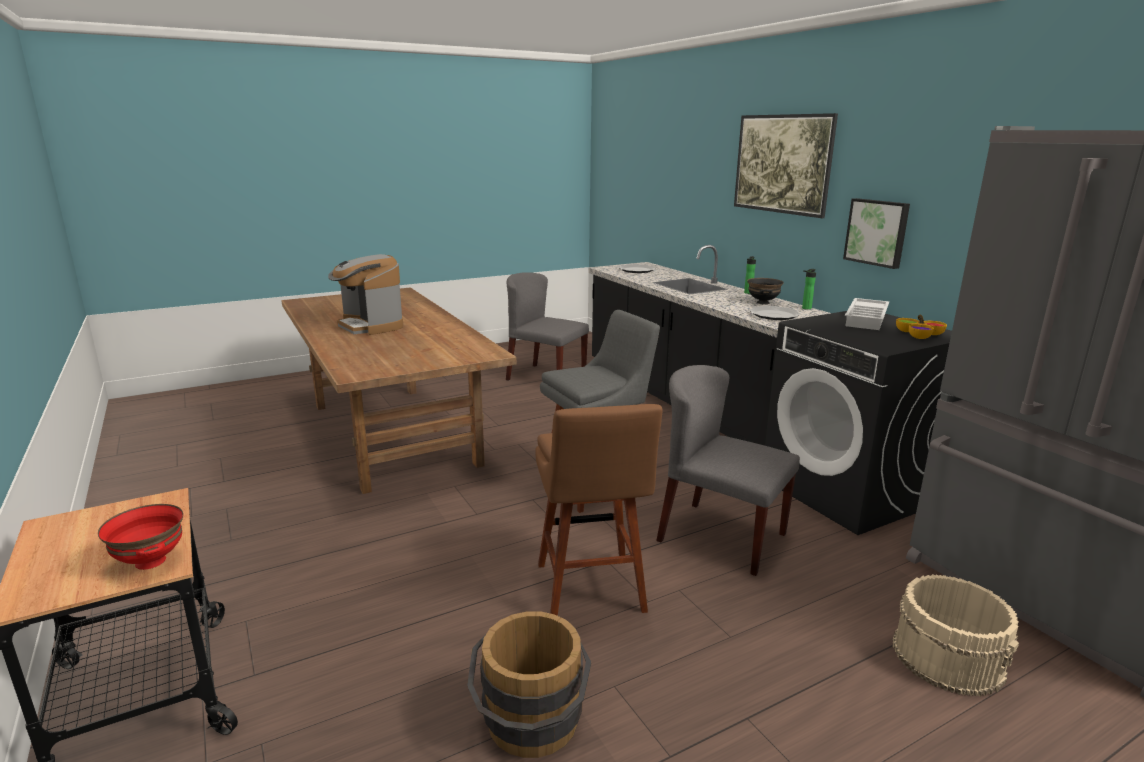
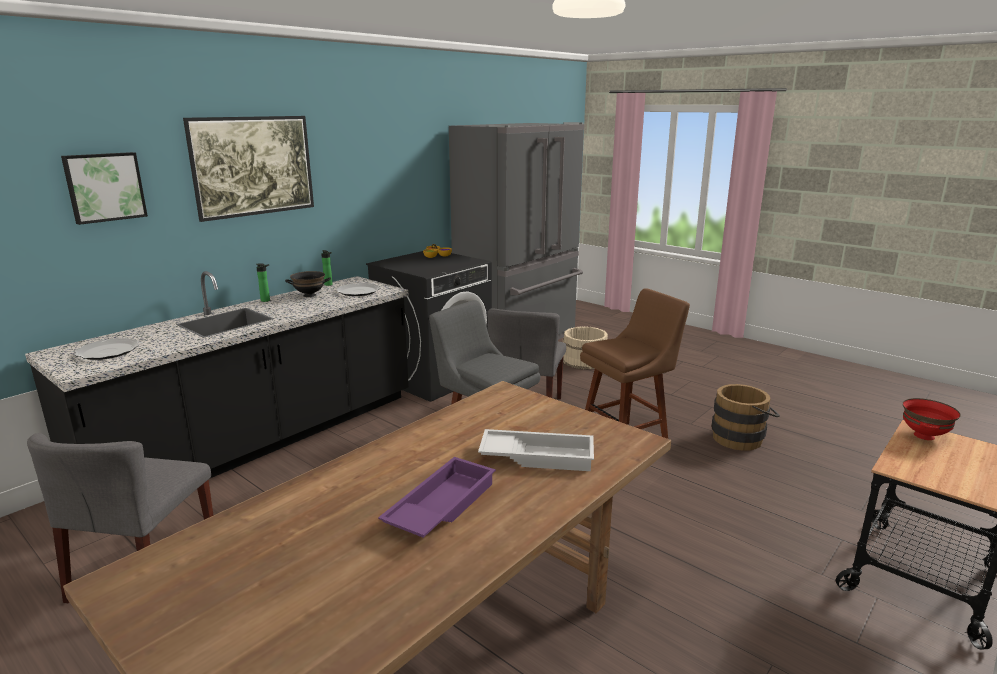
camera: 110 degrees left, 0 degrees up
(370, 326) = (440, 505): coffee machine -> purple tray
(867, 319) = (402, 262): white tray -> white tray (538, 456)
(877, 232) = (358, 205): picture -> picture (104, 187)

